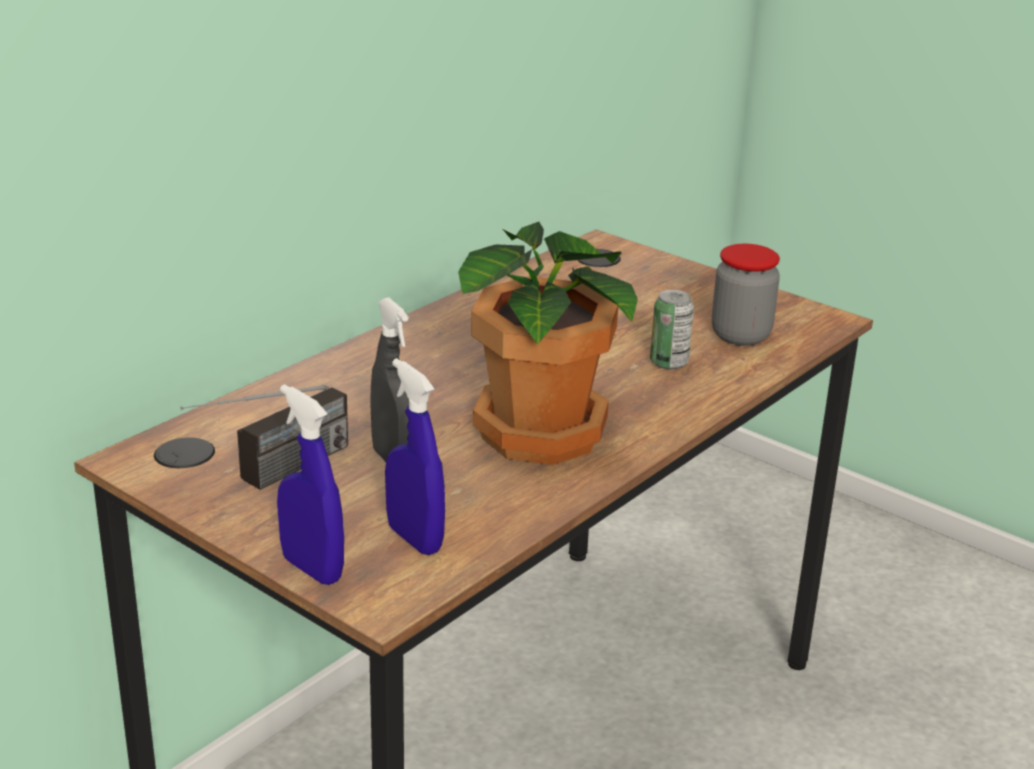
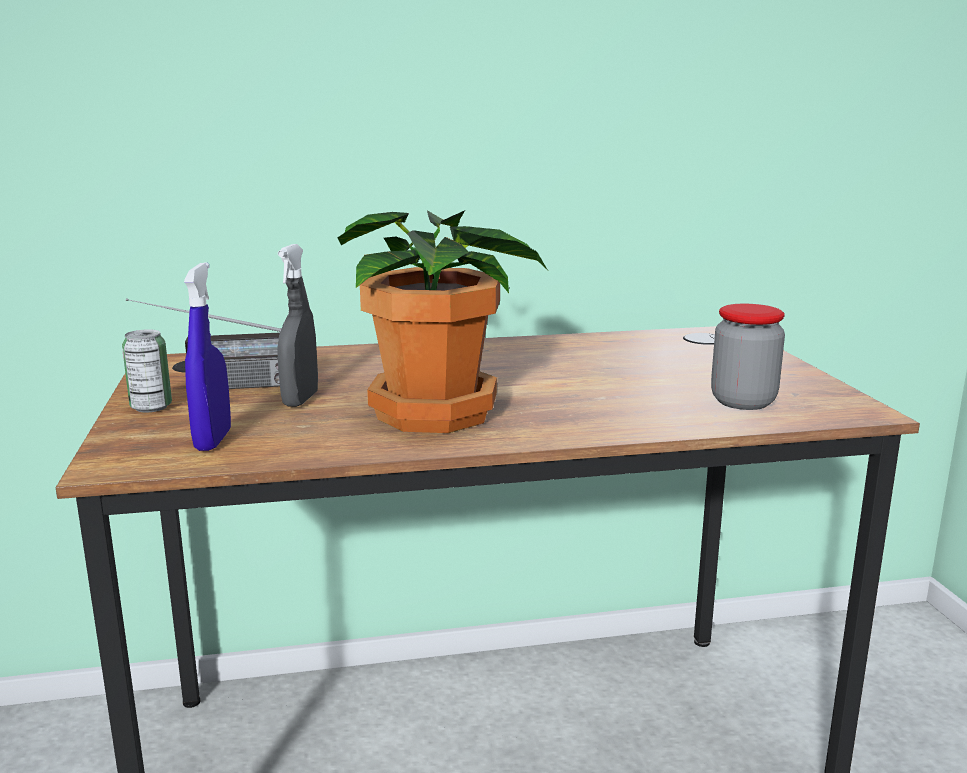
camera: 40 degrees right, 10 degrees down
(312, 569) = (119, 435): blue spray bottle -> none
(669, 363) = (636, 402): can -> can (151, 407)

